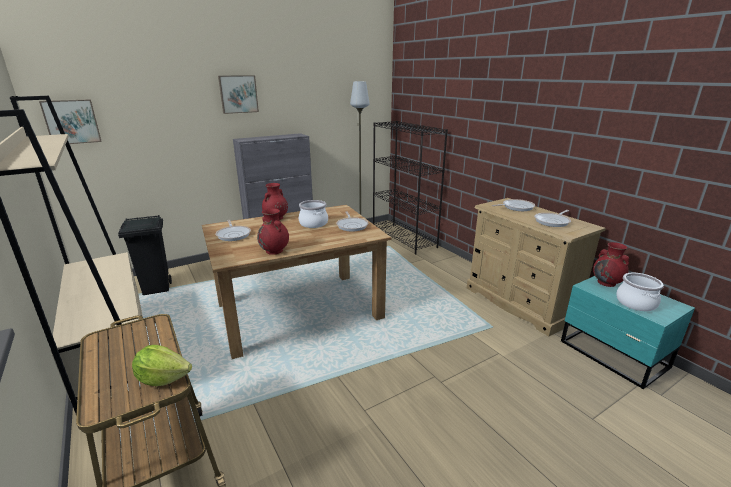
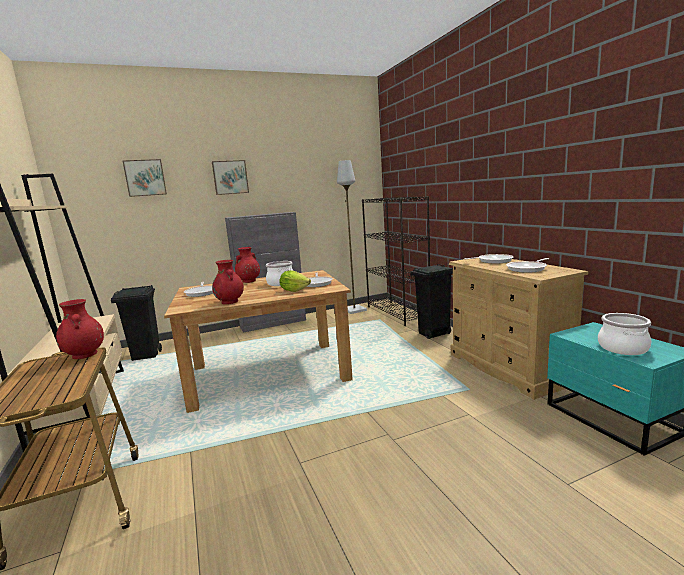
camera: 10 degrees right, 10 degrees down
(72, 121) = (84, 204): picture -> picture (145, 178)
(163, 378) = (63, 390): lettuce -> lettuce (294, 290)
(444, 264) = (433, 334): none -> black trash can
(607, 283) = (593, 331): red vase -> red vase (85, 355)

